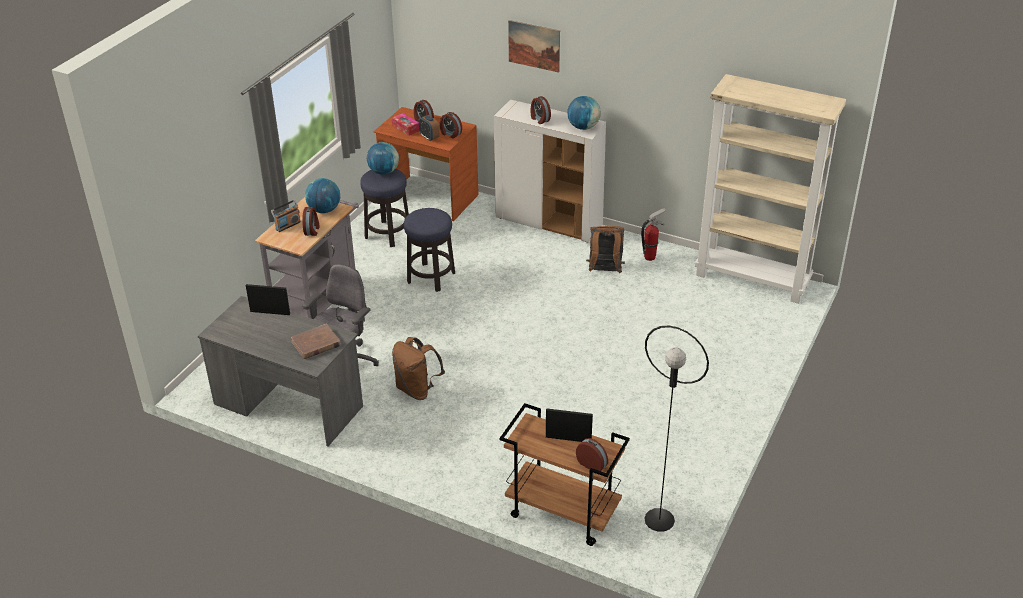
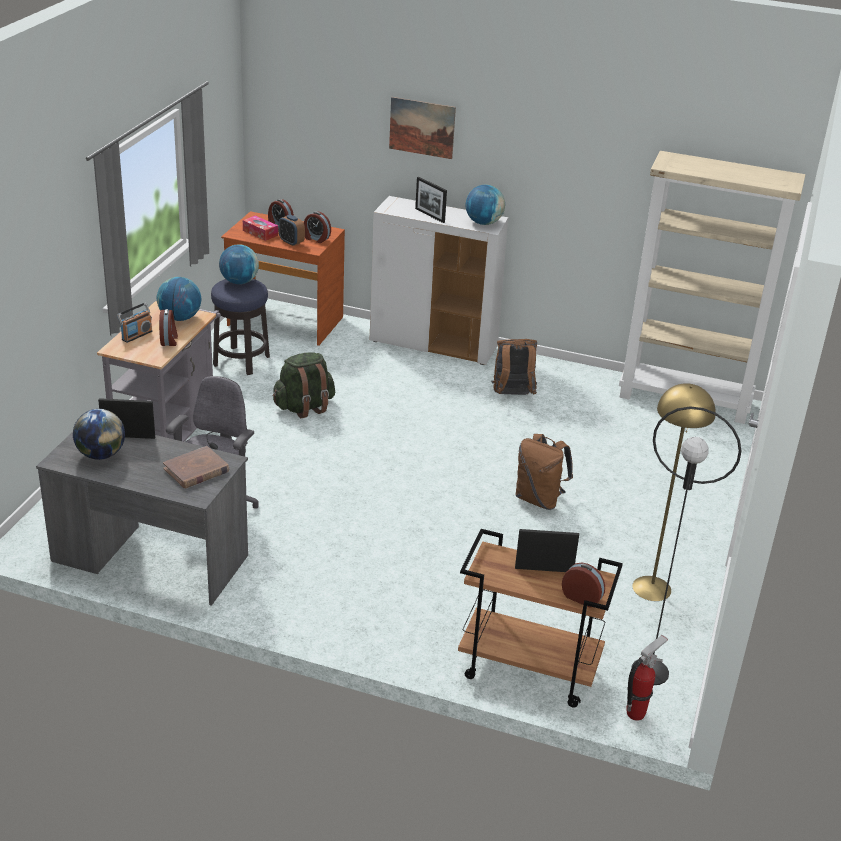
camera: 10 degrees left, 5 degrees down
(247, 328) = (101, 454): none -> globe
(417, 390) = (313, 534): brown backpack -> brown backpack (539, 499)
(431, 277) = (304, 407): stool -> green backpack
(539, 119) = (429, 215): alarm clock -> picture frame
(650, 257) = (561, 379): fire extinguisher -> fire extinguisher (636, 713)
(679, 449) = (651, 588): none -> yellow floor lamp

